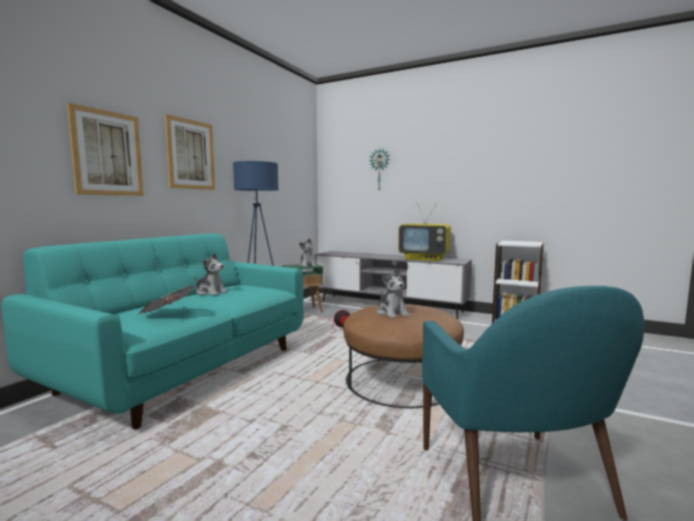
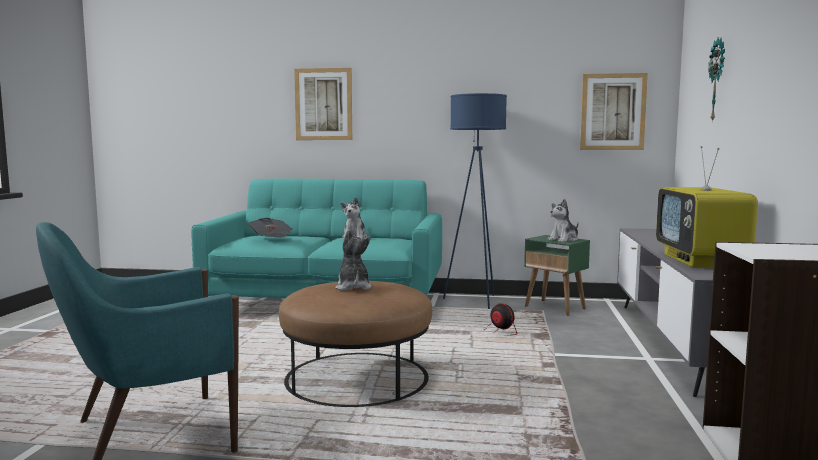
camera: 70 degrees right, 0 degrees up
(190, 154) = (410, 94): picture -> picture (613, 112)
(392, 313) = (353, 287): plush toy -> plush toy turned 120 degrees clockwise

